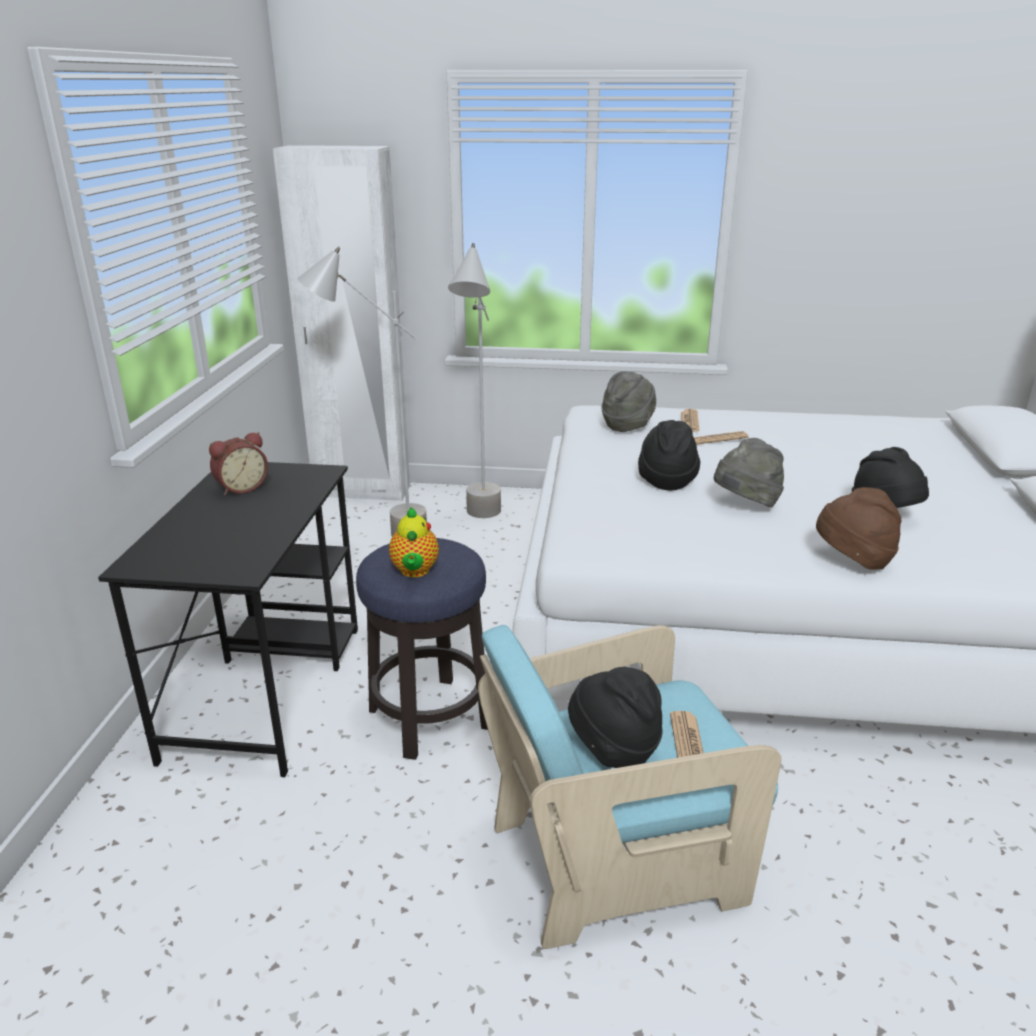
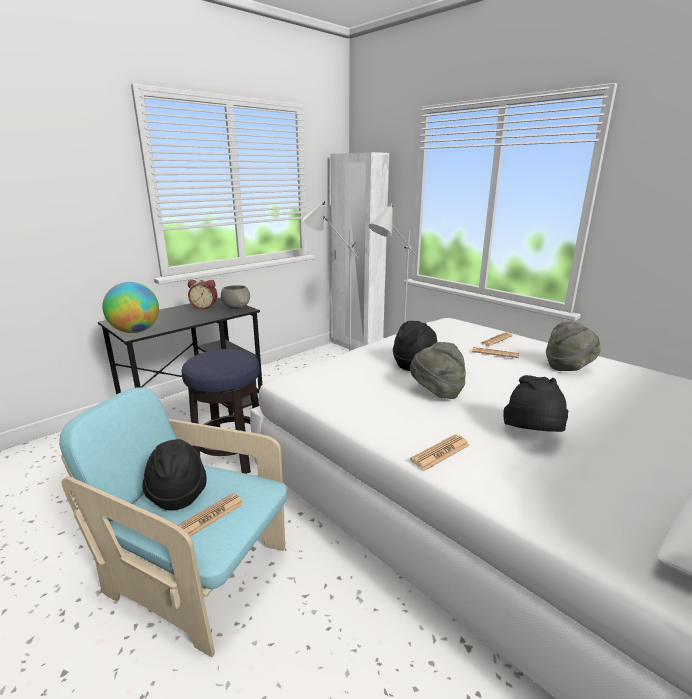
camera: 40 degrees right, 5 degrees down
(231, 565) = (135, 331): none -> globe
(300, 473) = (236, 308): none -> grey bowl
(414, 572) = (207, 362): teapot -> none
(627, 425) = (450, 332): grey hat -> grey hat (568, 367)
(853, 561) = (440, 452): brown hat -> newspaper

